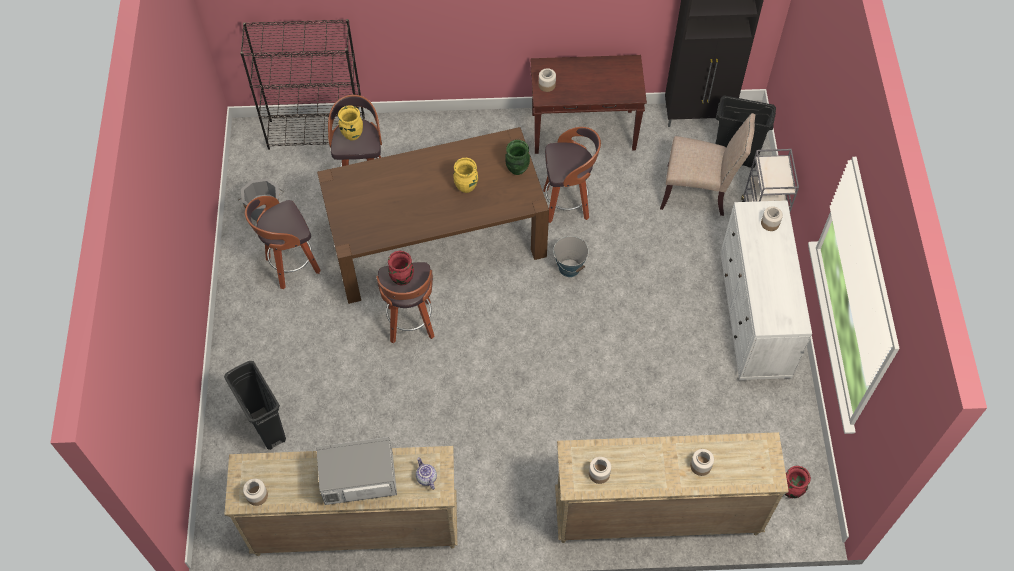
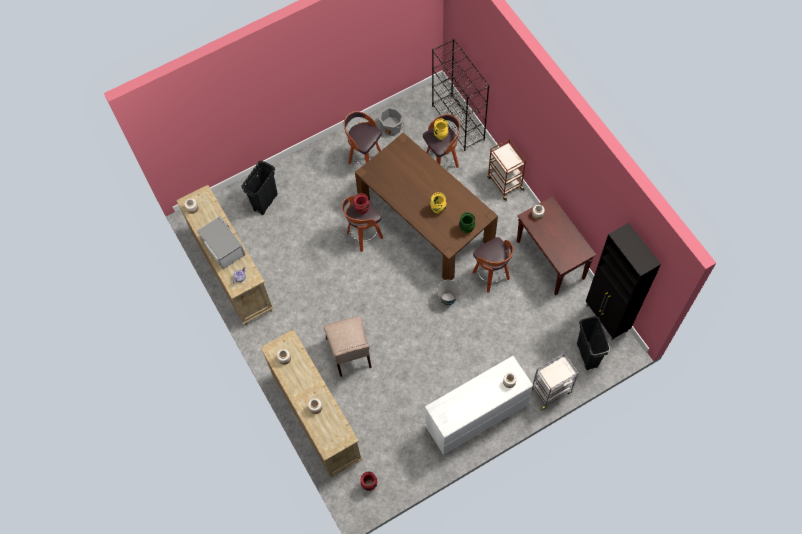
camera: 65 degrees right, 5 degrees up
(442, 126) = (504, 183): none -> brown cart
(698, 192) = (547, 345): beige chair -> beige chair (351, 354)

